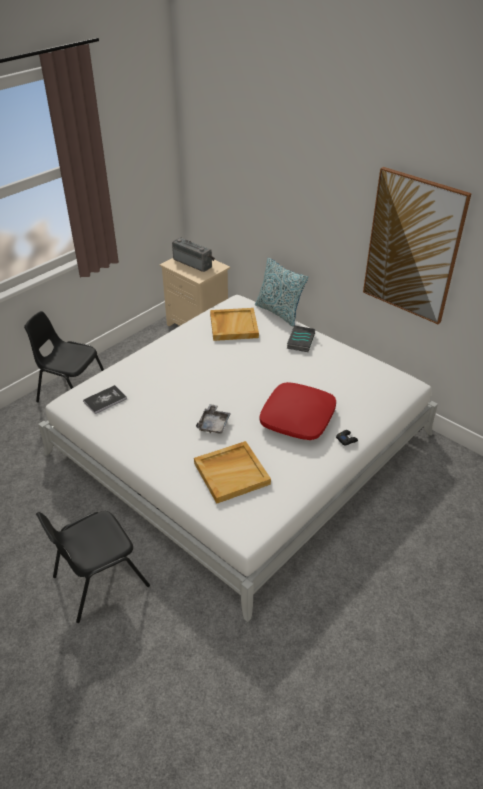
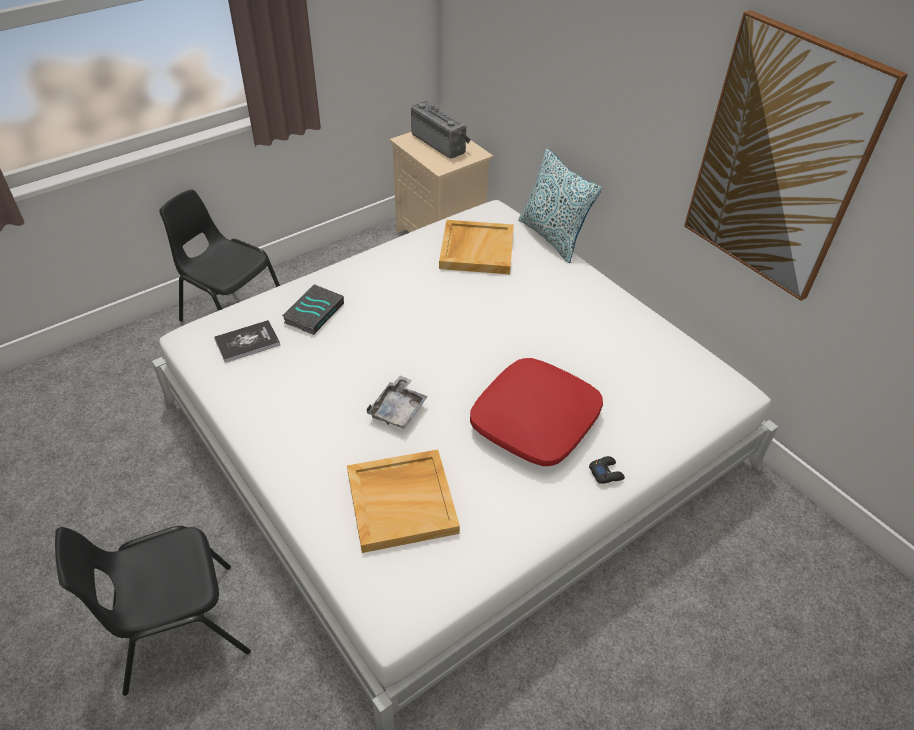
camera: 10 degrees right, 5 degrees up
(300, 341) = (573, 288): book -> book (313, 312)

